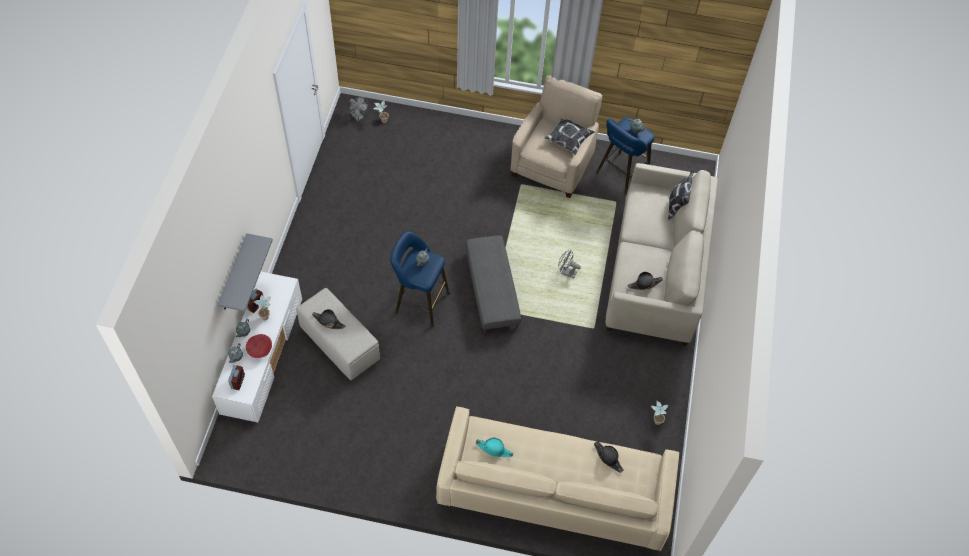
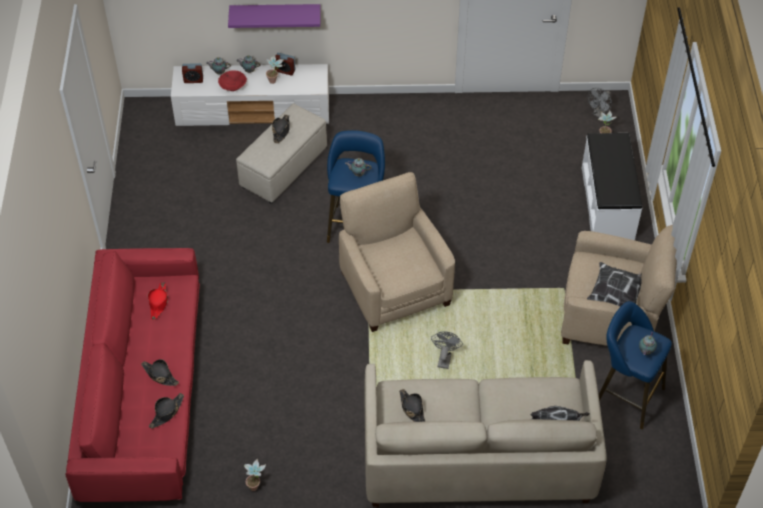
camera: 80 degrees right, 5 degrees down
(234, 274) = (275, 14): grey shelf -> purple shelf
(449, 136) = (608, 203): none -> white bench
(491, 290) = (394, 287): grey ottoman -> beige armchair
(494, 449) = (158, 303): turquoise hat -> red hat
(554, 490) = (144, 392): beige sofa -> red sofa
(570, 458) = (160, 375): none -> black hat

